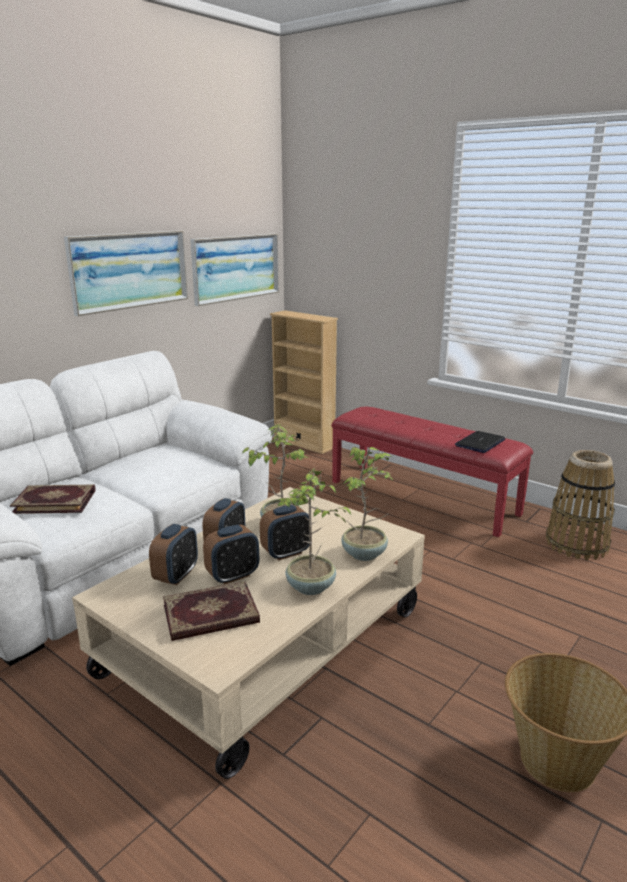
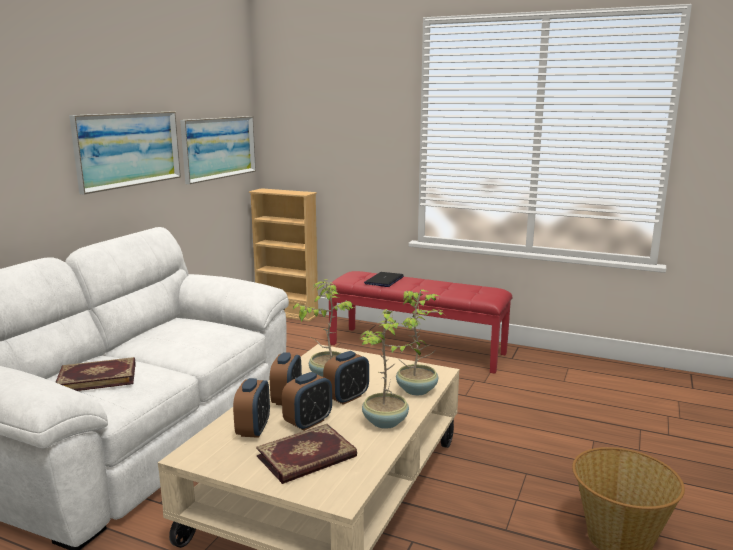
camera: 15 degrees left, 5 degrees down
(480, 443) = (469, 292): laptop -> laptop (384, 280)
(577, 544) = (559, 371): basket -> none

